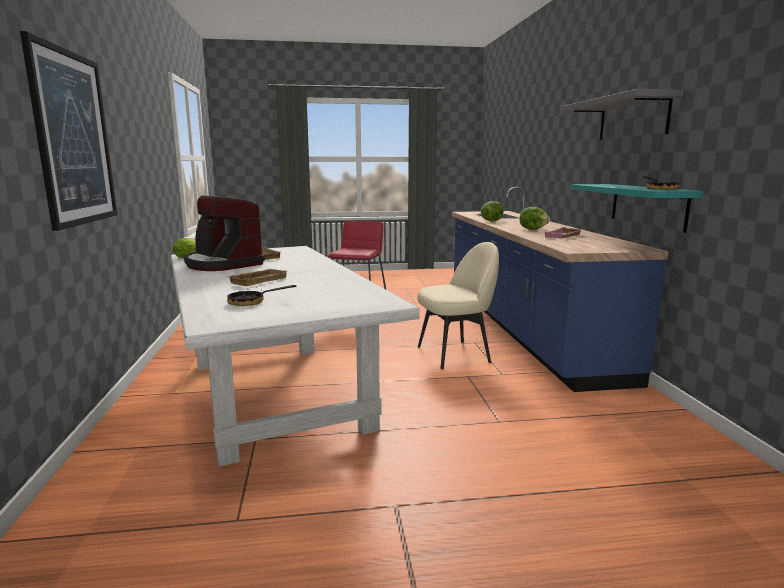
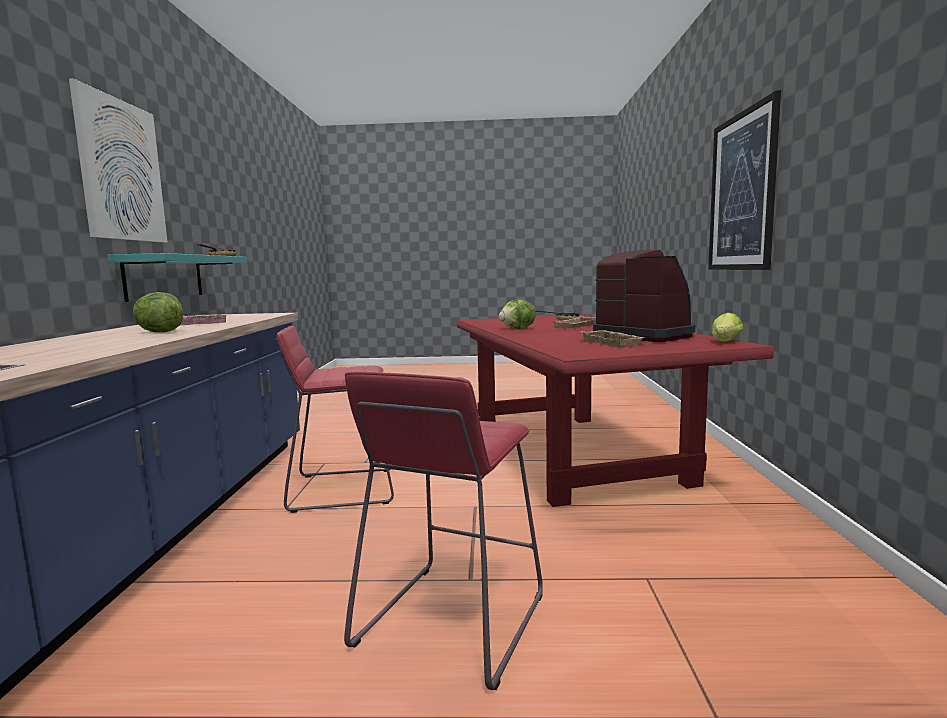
camera: 170 degrees left, 5 degrees down
(276, 394) = (572, 453): white dining table -> red dining table
(455, 354) = (343, 489): beige chair -> red stool
(491, 221) = (87, 353): lettuce -> lettuce (518, 329)
(632, 118) = (122, 170): grey shelf -> picture

